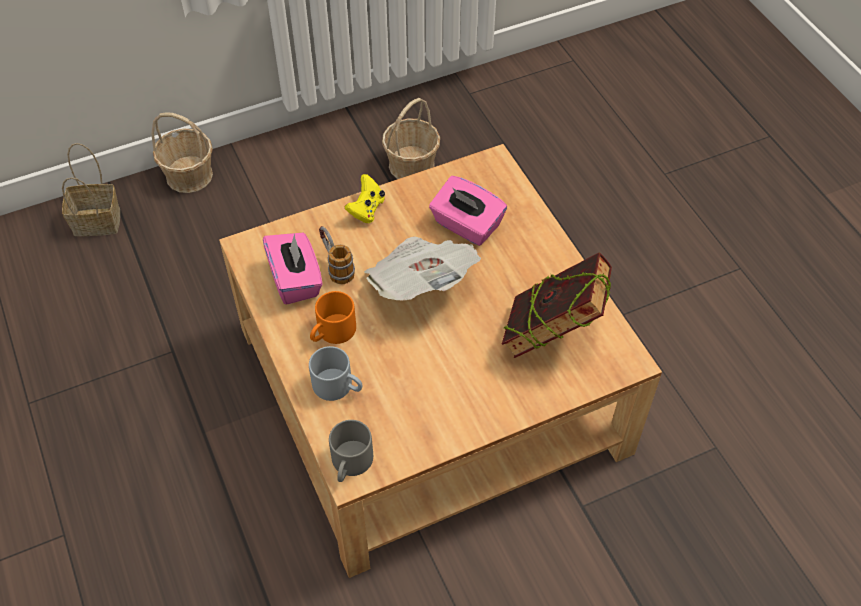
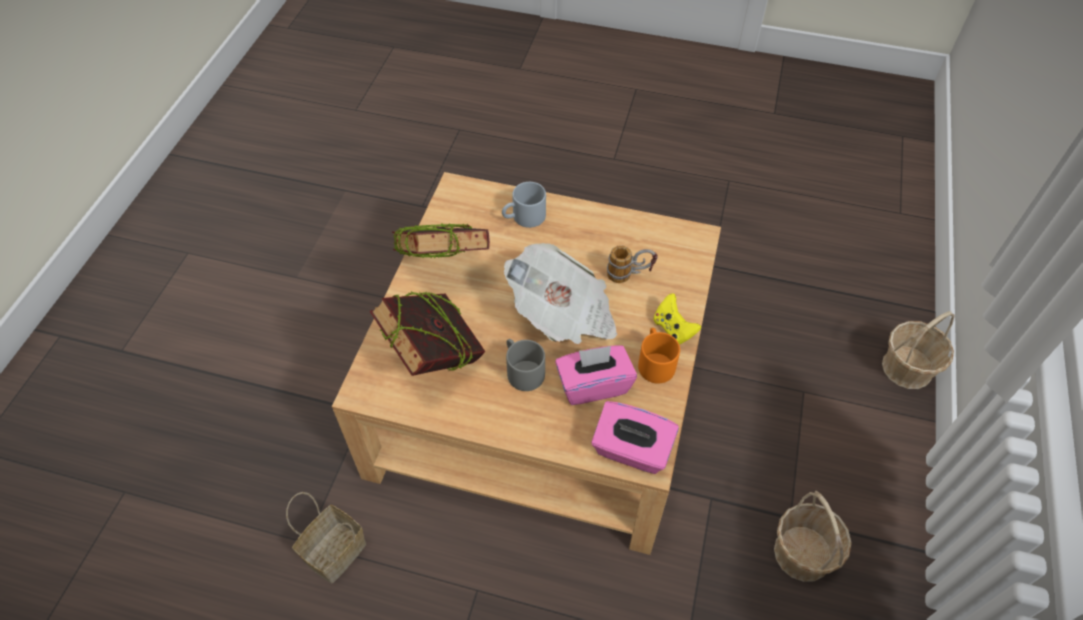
camera: 130 degrees right, 0 degrees up
(99, 221) = (887, 285): basket -> basket (335, 554)
(295, 280) = (638, 246): pink tissue box -> pink tissue box (631, 450)
(332, 333) = (570, 239): orange mug -> orange mug (654, 362)
(351, 464) = (462, 191): grey mug -> grey mug (521, 370)
(461, 401) = (443, 270): none -> book

